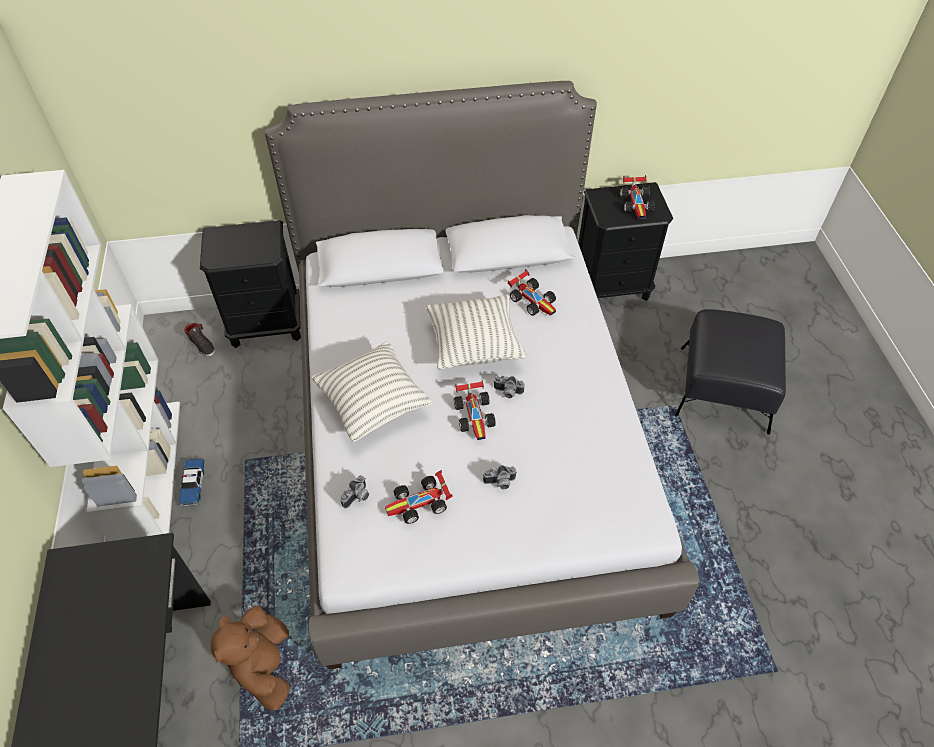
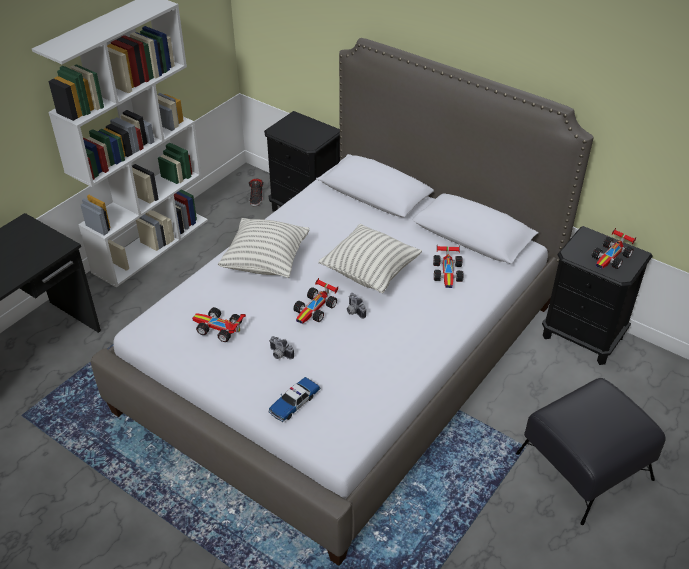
camera: 45 degrees right, 10 degrees down
(193, 485) = (163, 267): toy car -> toy car (294, 403)
(264, 665) = (85, 383): brown plush toy -> none
(358, 497) = (192, 301): camera -> none

